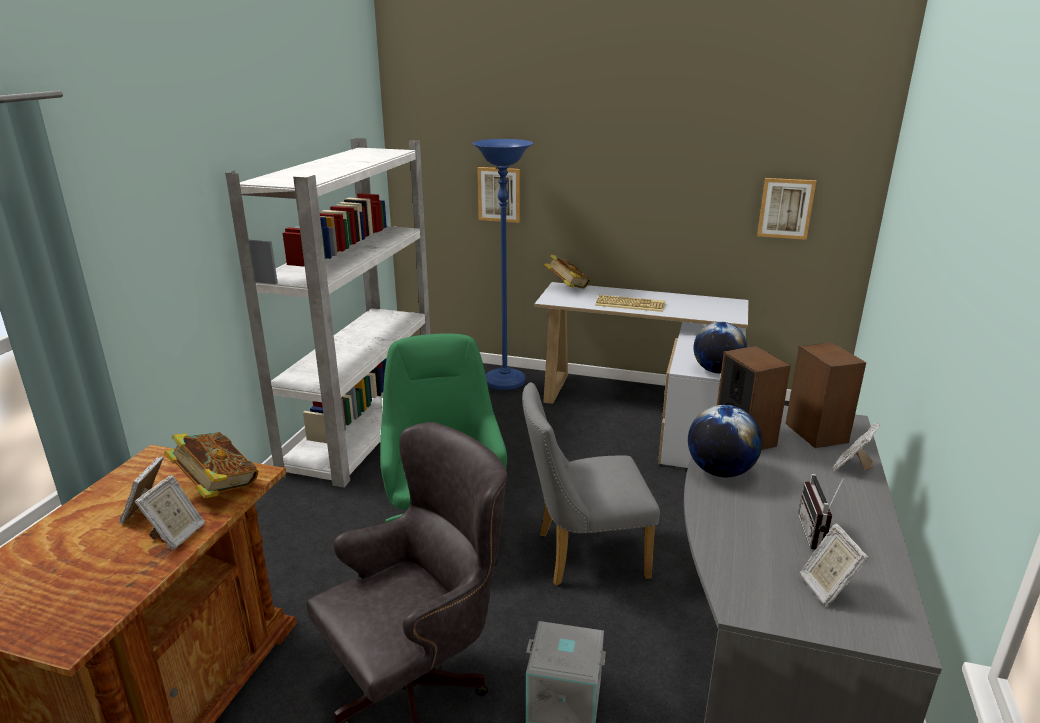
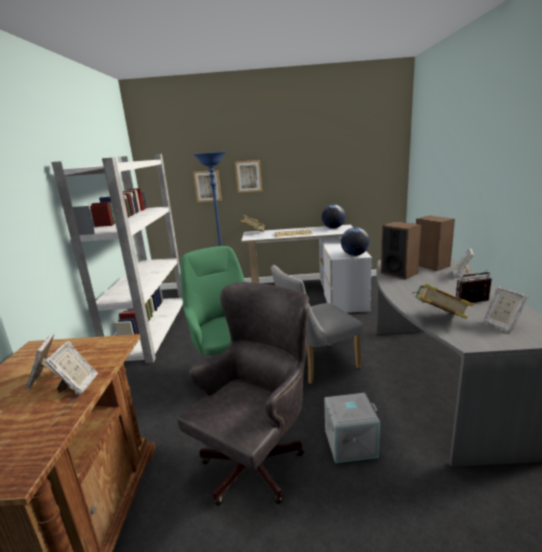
camera: 15 degrees left, 5 degrees down
(217, 488) = (95, 353): book -> book (438, 318)
(720, 471) = (400, 288): globe -> globe (333, 228)
(785, 208) = (362, 173): picture -> picture (248, 176)
(818, 534) = (474, 303): radio -> radio turned 90 degrees clockwise

